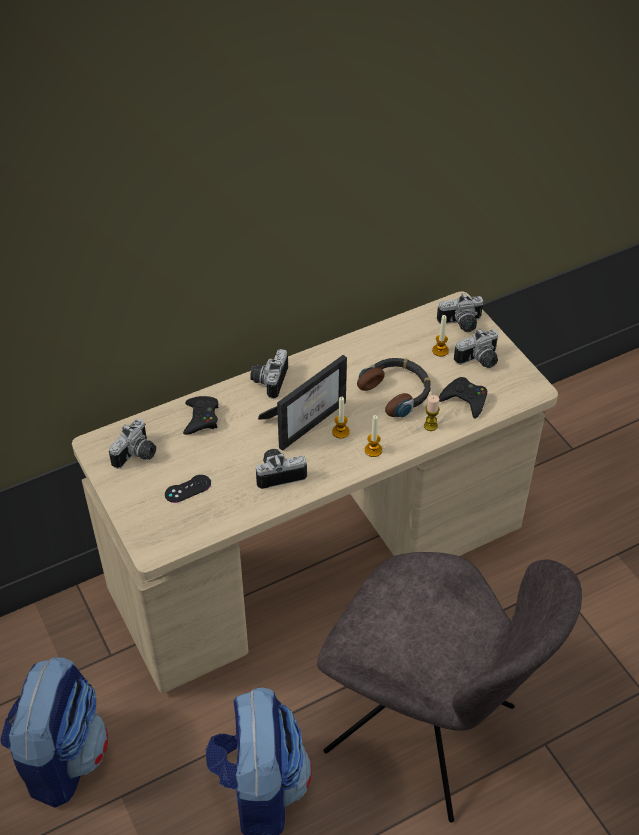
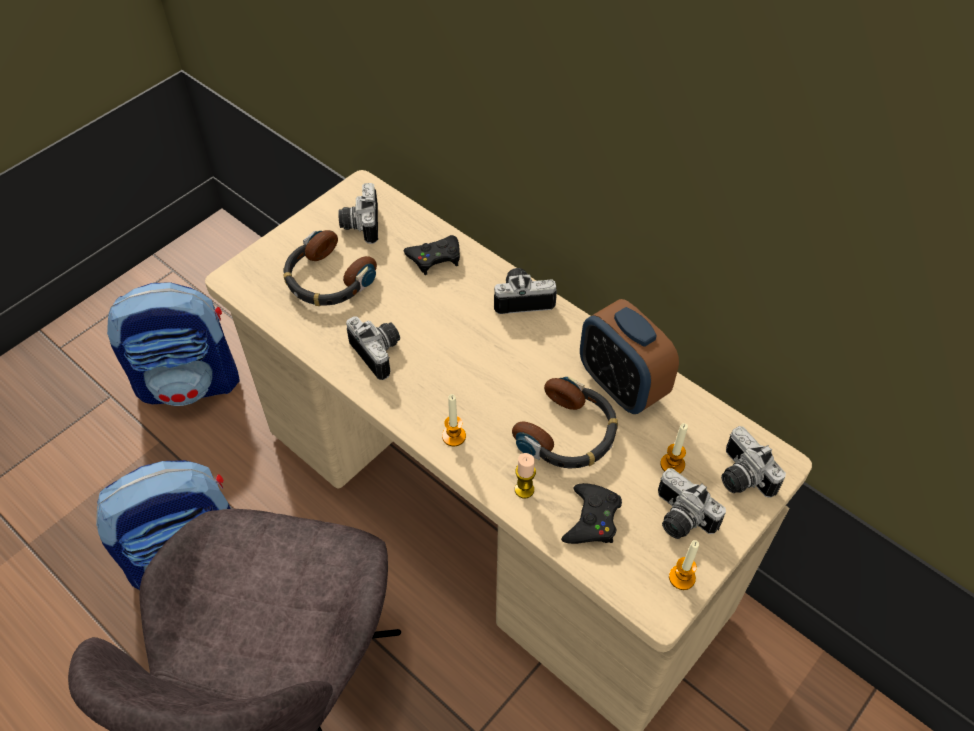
camera: 70 degrees right, 5 degrees up
(137, 455) = (359, 224): camera -> camera turned 75 degrees clockwise
(188, 489) = (327, 279): black game controller -> headphones
(307, 419) = (476, 354): picture frame -> none
(340, 432) = (470, 393): candle -> candle (682, 577)
(370, 354) = (621, 385): none -> alarm clock

